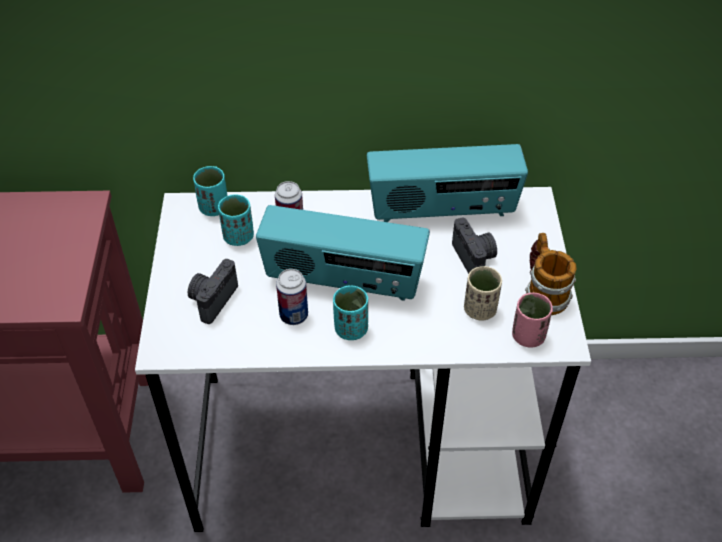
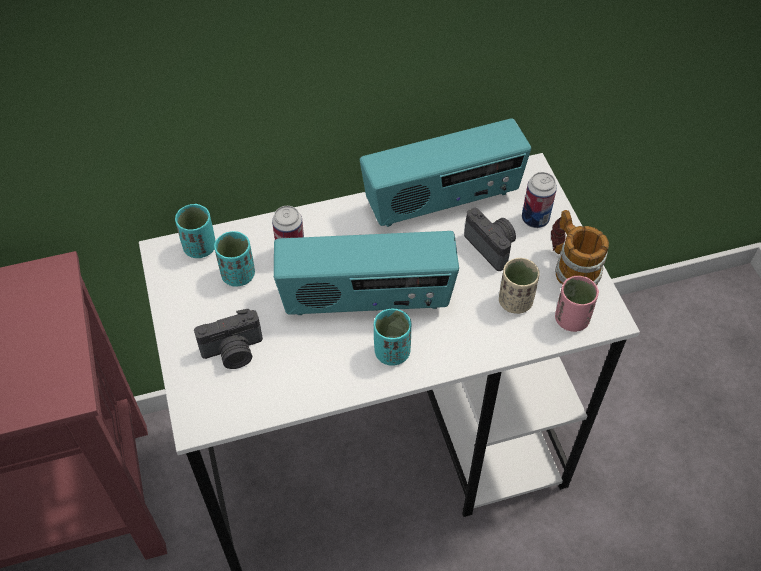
camera: 15 degrees left, 5 degrees up
(212, 299) = (233, 352): camera -> camera turned 120 degrees counterclockwise
(294, 315) = (327, 350): can -> can (535, 219)

